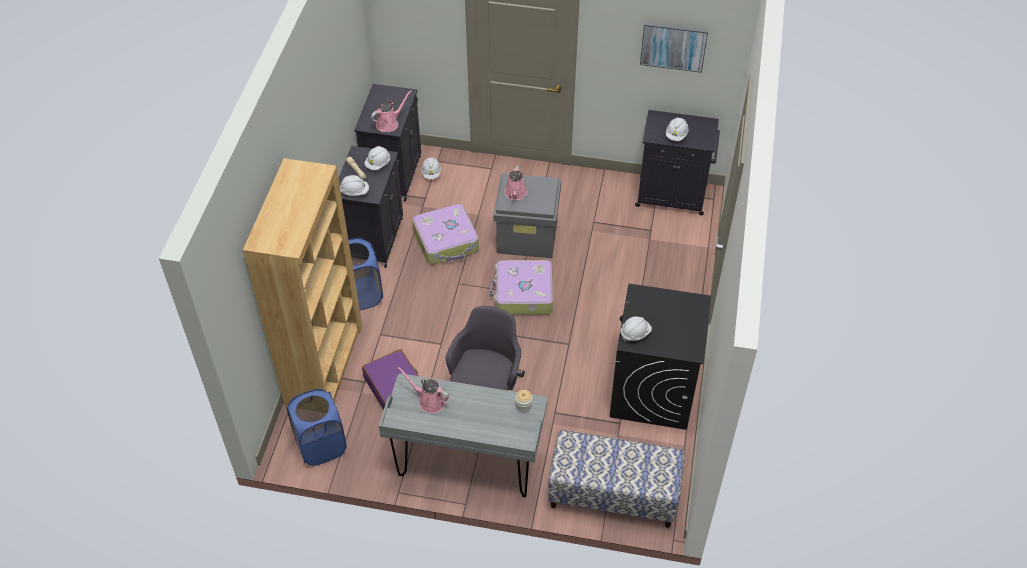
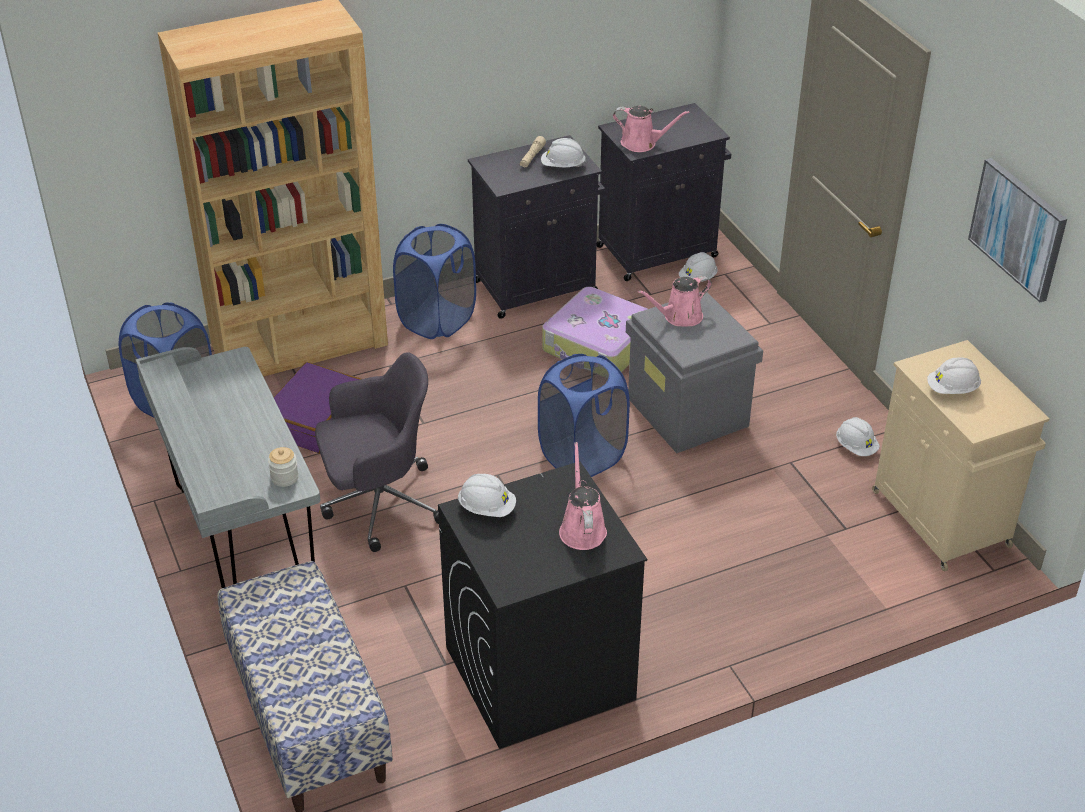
camera: 55 degrees right, 10 degrees down
(354, 191) = (496, 171): white hard hat -> white hard hat (856, 447)
(429, 400) = (223, 391): pink watering can -> pink watering can (582, 528)
(523, 294) = (582, 456): suitcase -> blue laundry basket
(673, 196) = (942, 521): black cabinet -> beige cabinet

